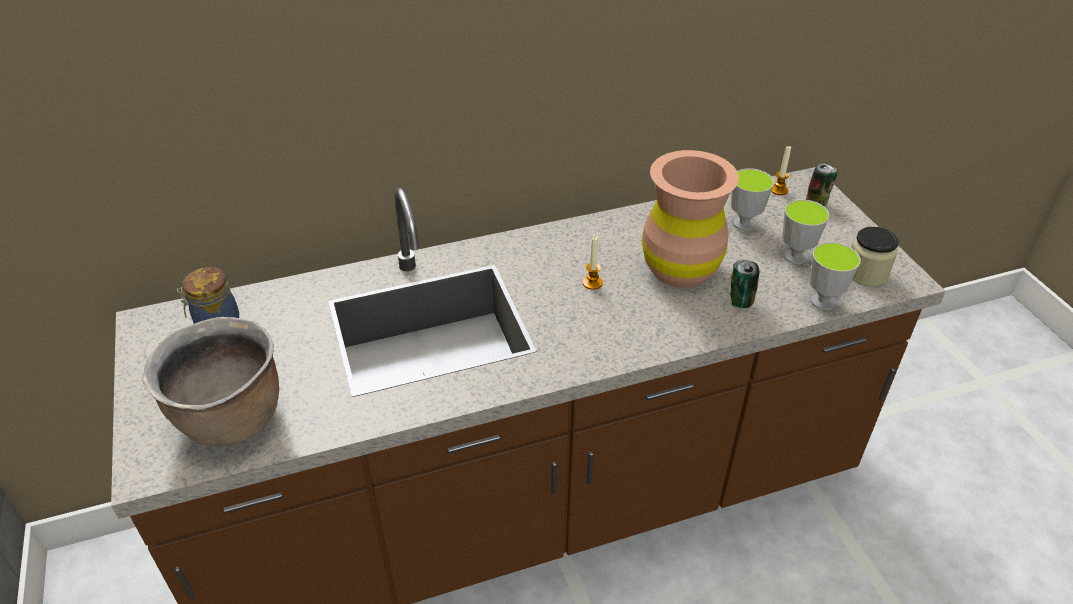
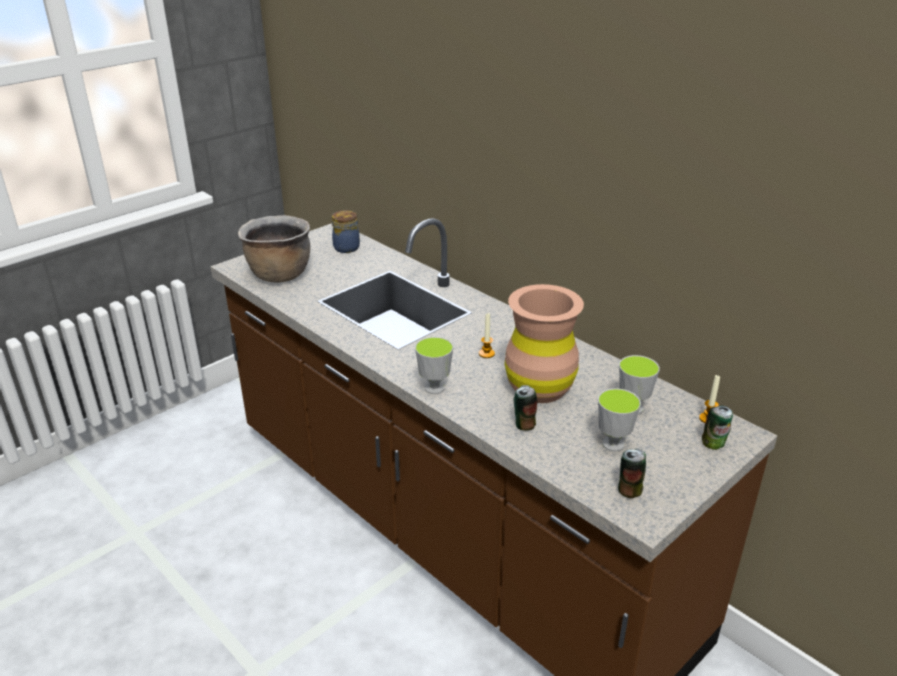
camera: 65 degrees right, 10 degrees down
(823, 302) = (562, 469): cup -> cup (434, 388)
(866, 273) = (629, 490): jar -> can

